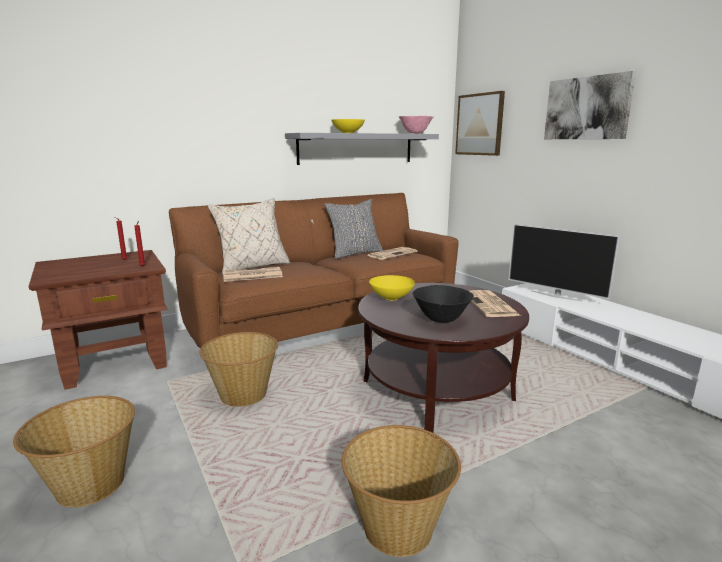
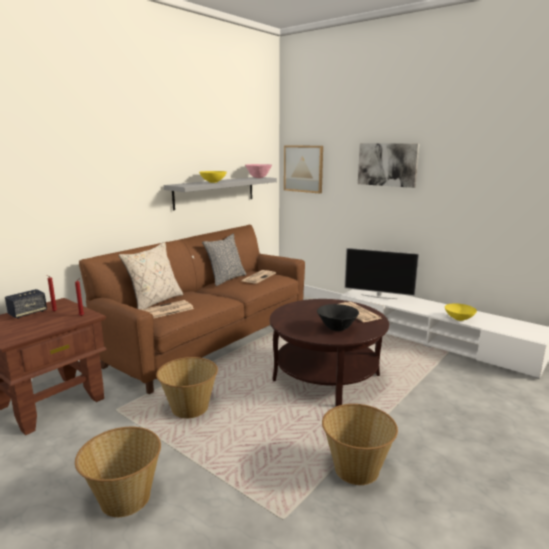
camera: 20 degrees left, 0 degrees up
(99, 259) = (28, 313): none -> speaker
(392, 298) = (290, 316): yellow bowl -> yellow bowl (459, 319)

